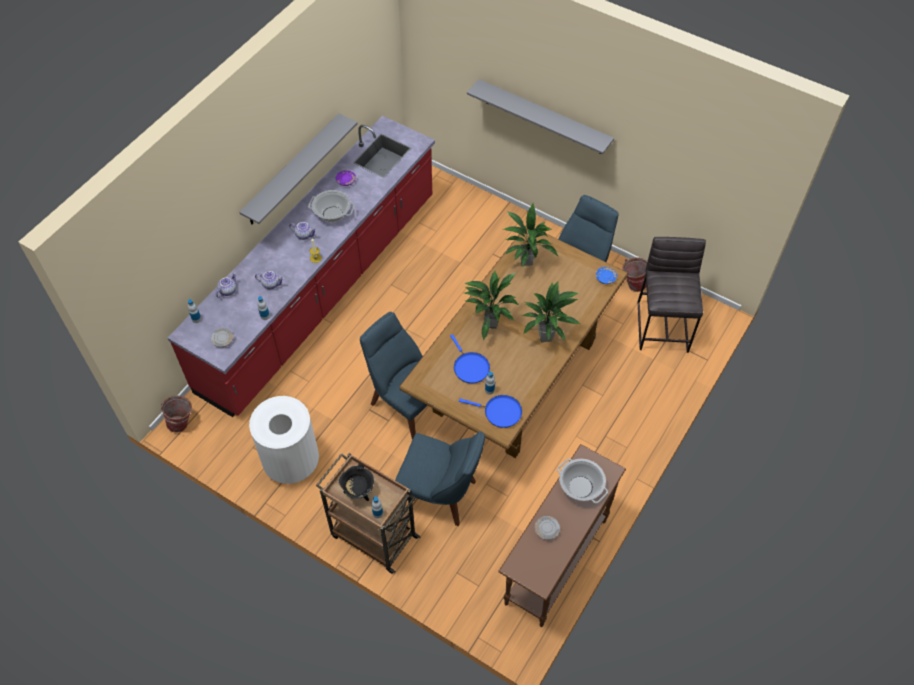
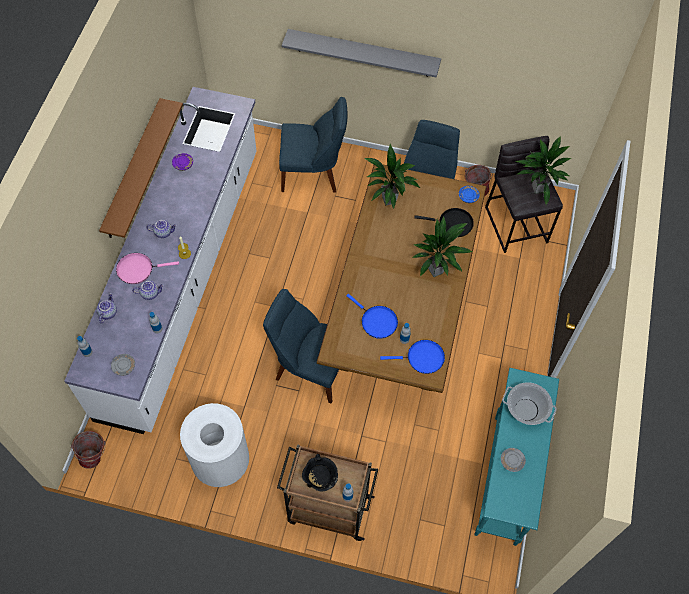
camera: 20 degrees left, 5 degrees up
(269, 261) = (138, 269): none -> pink frying pan
(292, 170) = (133, 170): grey shelf -> brown shelf
(321, 291) = (183, 279): red counter -> white counter
(332, 214) = (183, 203): cooking pot -> none
(440, 495) = (376, 448): blue chair -> blue chair (313, 174)
(490, 323) = (379, 271): potted plant -> potted plant (537, 189)
(555, 562) = (504, 479): brown console table -> turquoise console table
(580, 299) = (453, 224): none -> black frying pan

